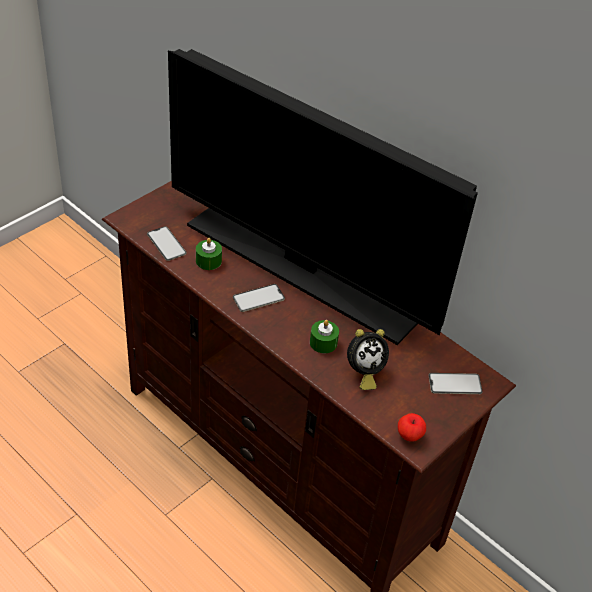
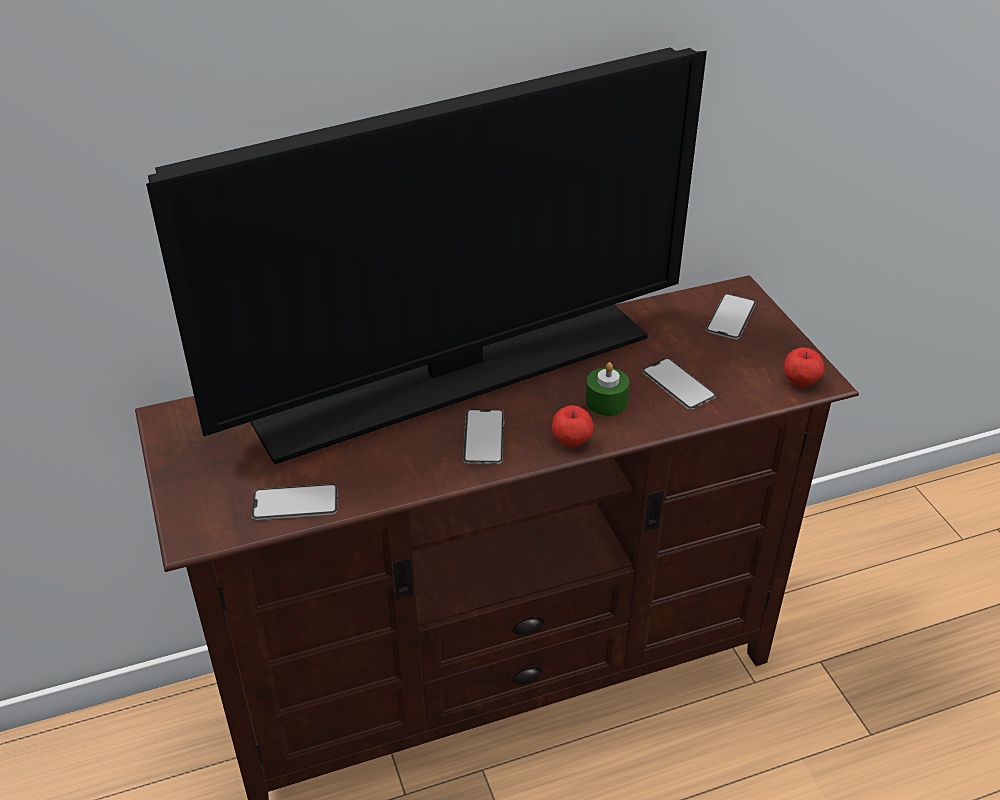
camera: 60 degrees left, 5 degrees down
(208, 261) = (369, 465): green candle -> none
(278, 336) = (571, 441): none -> apple
(363, 372) = (678, 384): alarm clock -> phone

